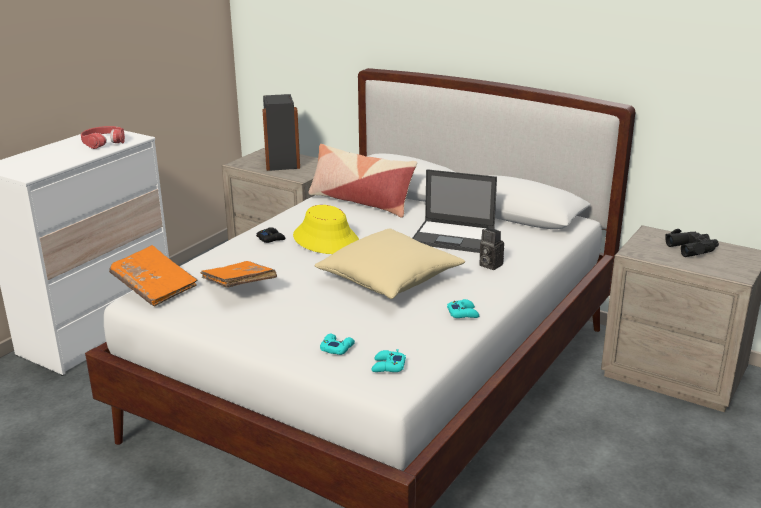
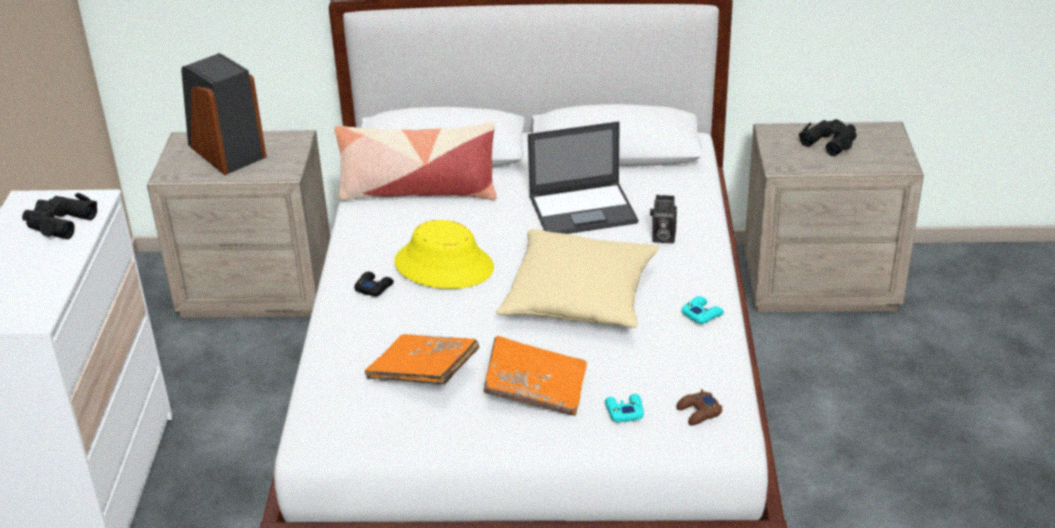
camera: 30 degrees left, 10 degrees up
(104, 142) = (58, 223): red headphones -> black binoculars
(154, 287) = (320, 415): orange book -> orange book (535, 390)
(388, 366) = (699, 412): turquoise game controller -> brown game controller

